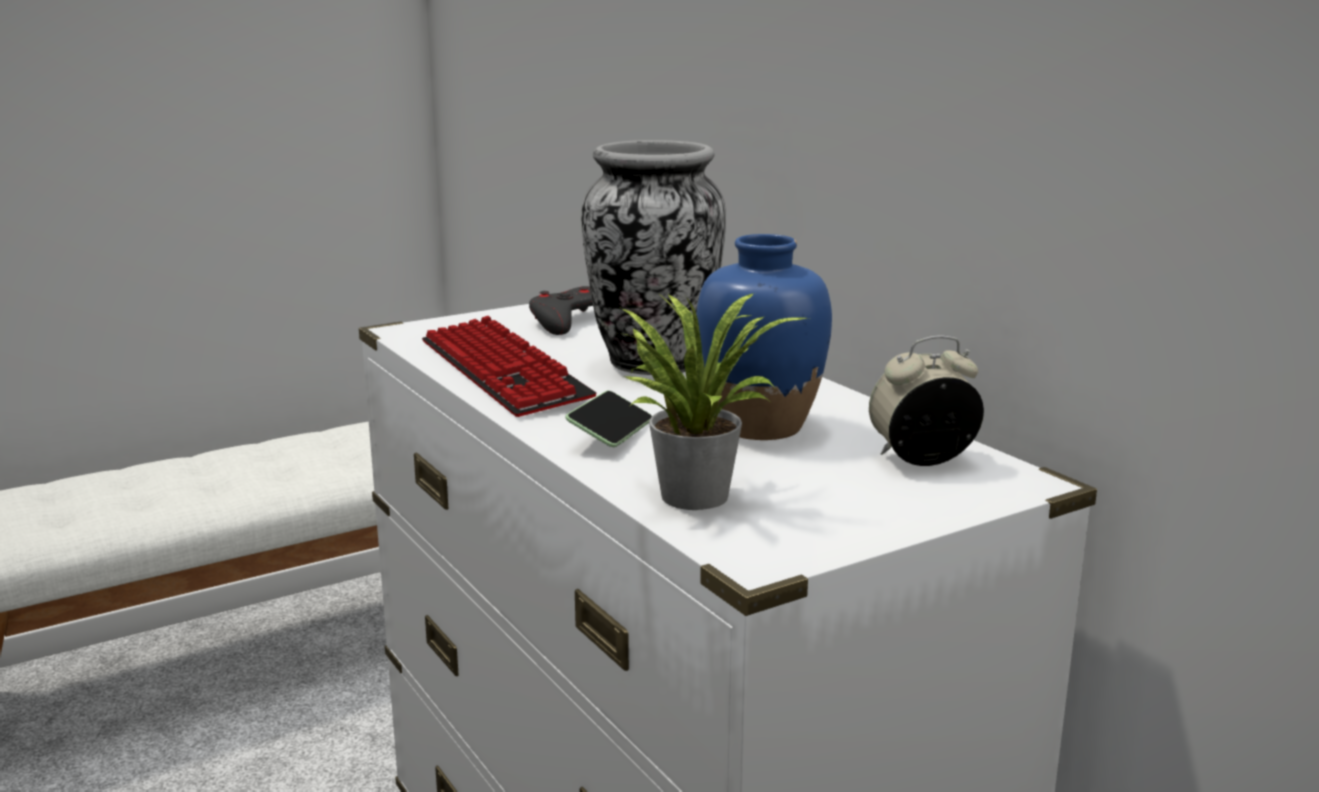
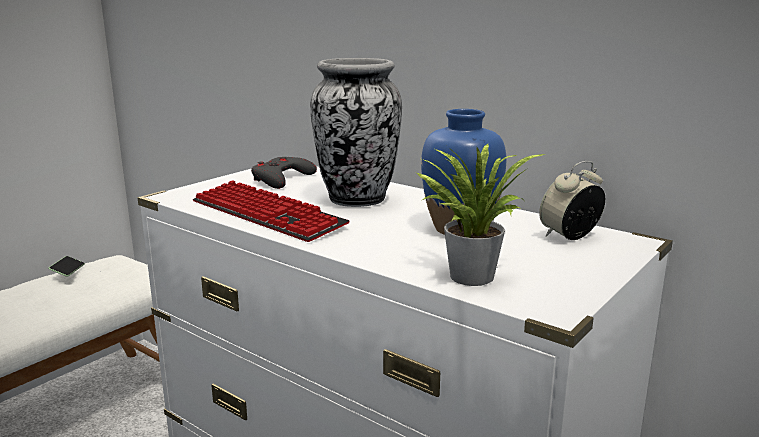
camera: 20 degrees left, 0 degrees up
(611, 435) = (378, 245): phone -> phone (68, 271)

